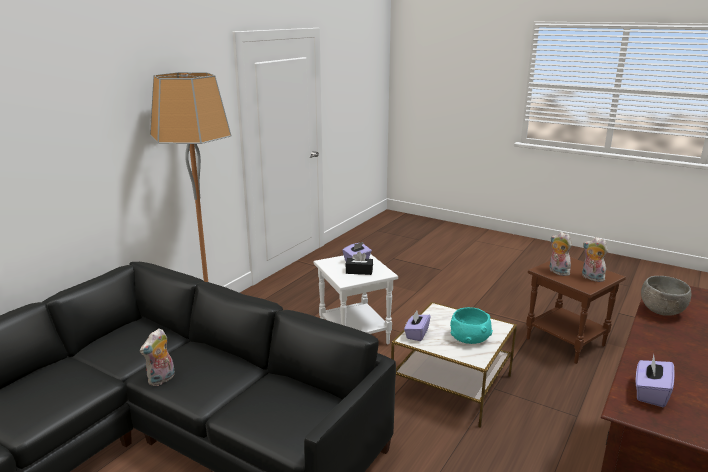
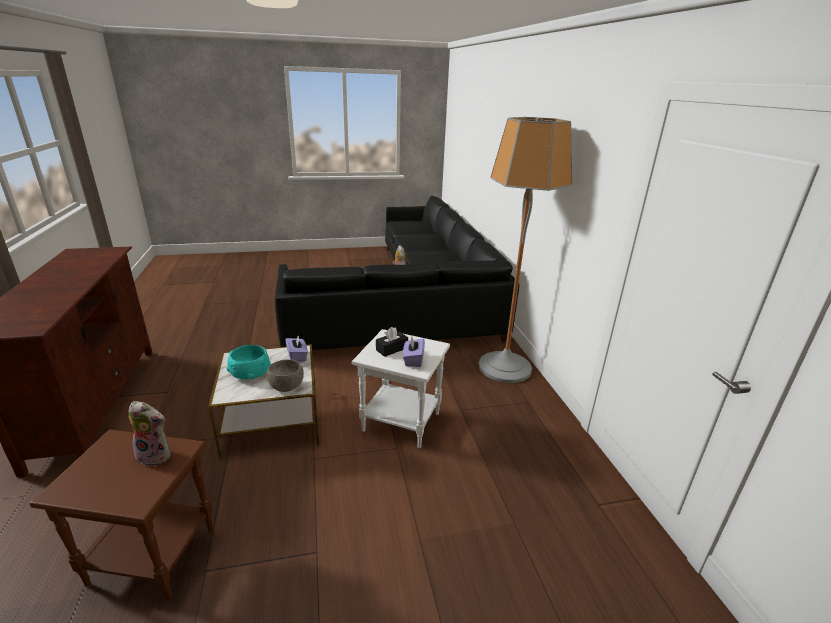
camera: 135 degrees right, 5 degrees up
(591, 278) = (99, 465): plush toy -> none
(650, 393) = (99, 257): purple tissue box -> none
(661, 311) = (57, 301): grey bowl -> grey bowl (287, 387)

